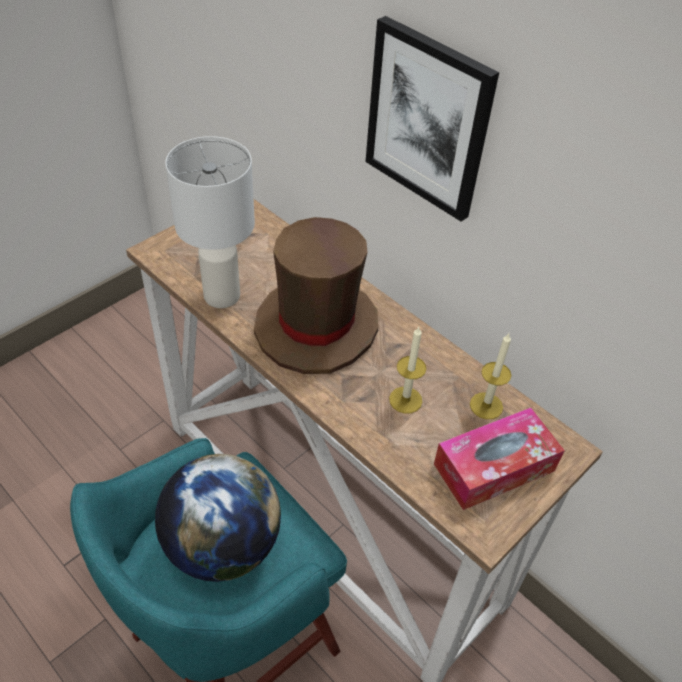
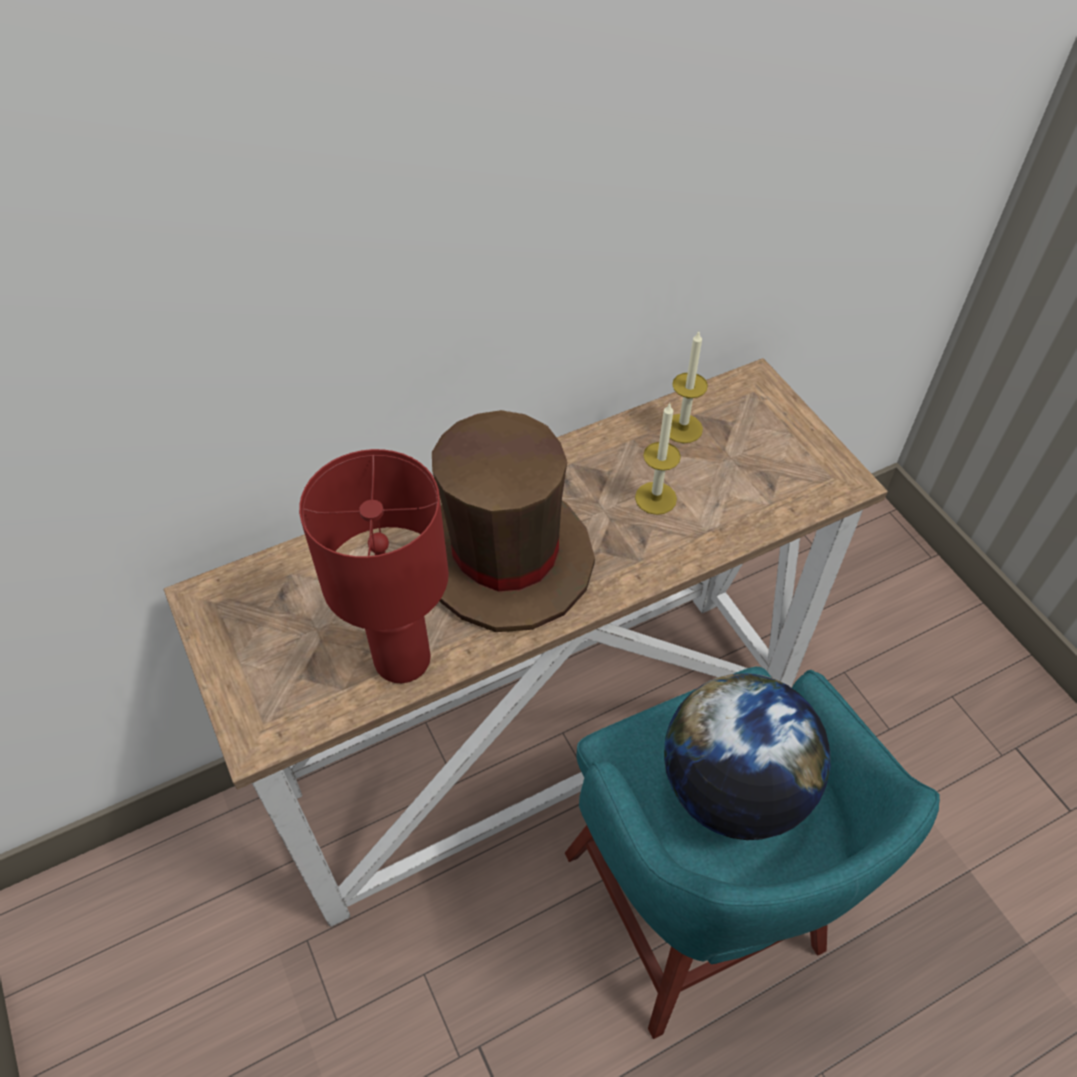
camera: 70 degrees left, 5 degrees up
(221, 296) = (403, 660): white table lamp -> red table lamp
(428, 120) = (465, 223): picture -> none
(494, 467) = (767, 448): tissue box -> none

